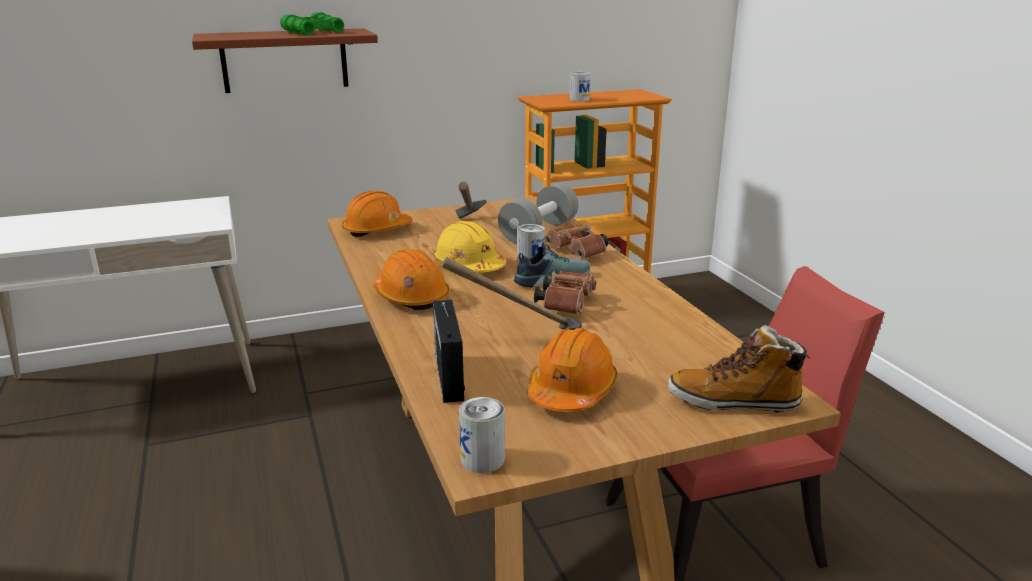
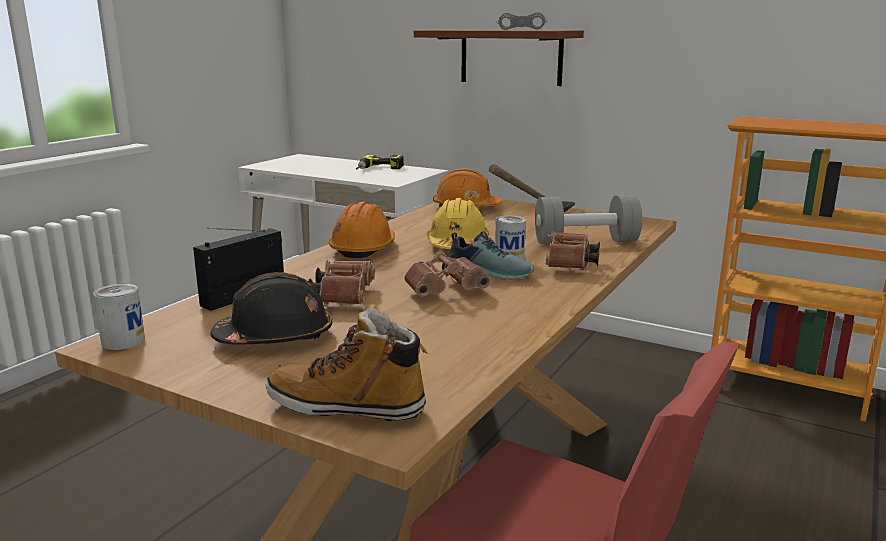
camera: 50 degrees right, 5 degrees down
(149, 214) = (378, 169): none -> power drill
(313, 32) = (521, 29): green binoculars -> grey binoculars
(519, 340) = (344, 296): hammer -> brown binoculars
(571, 391) = (275, 337): orange hard hat -> black hard hat
(579, 99) = (802, 125): can -> none
(734, 401) = (348, 407): boot -> boot turned 45 degrees counterclockwise

